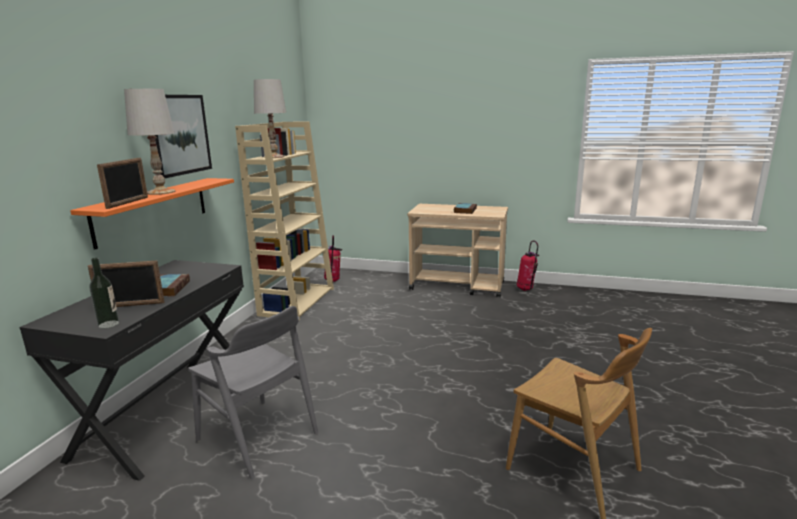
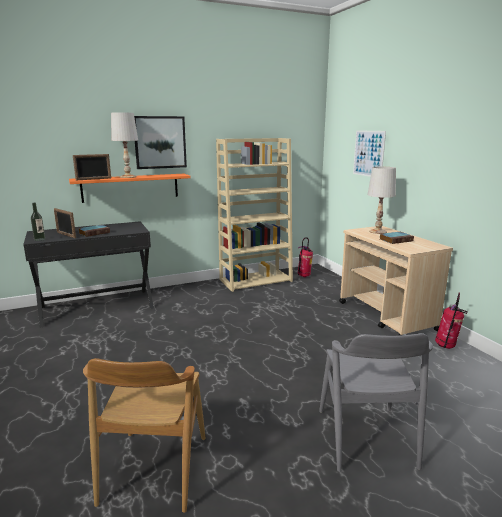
camera: 50 degrees right, 0 degrees up
(258, 437) = (94, 337): grey chair -> grey chair (365, 438)
(274, 157) = (243, 164): white table lamp -> white table lamp (378, 231)
(387, 133) = (368, 153): none -> picture

